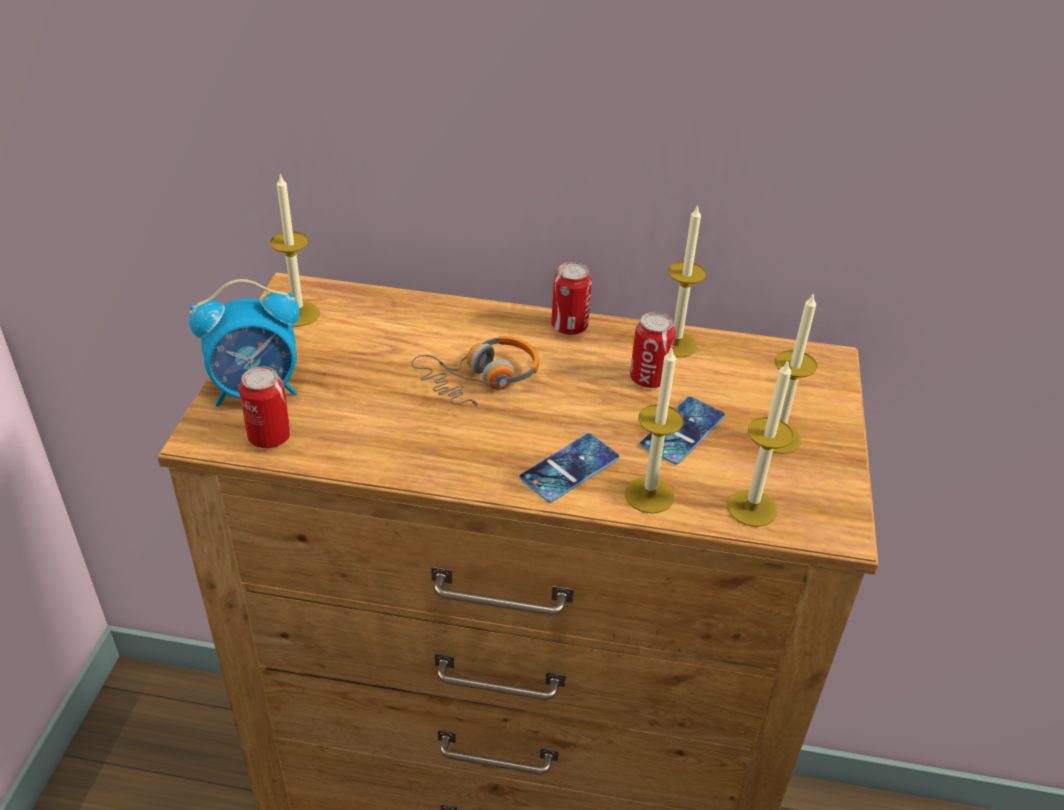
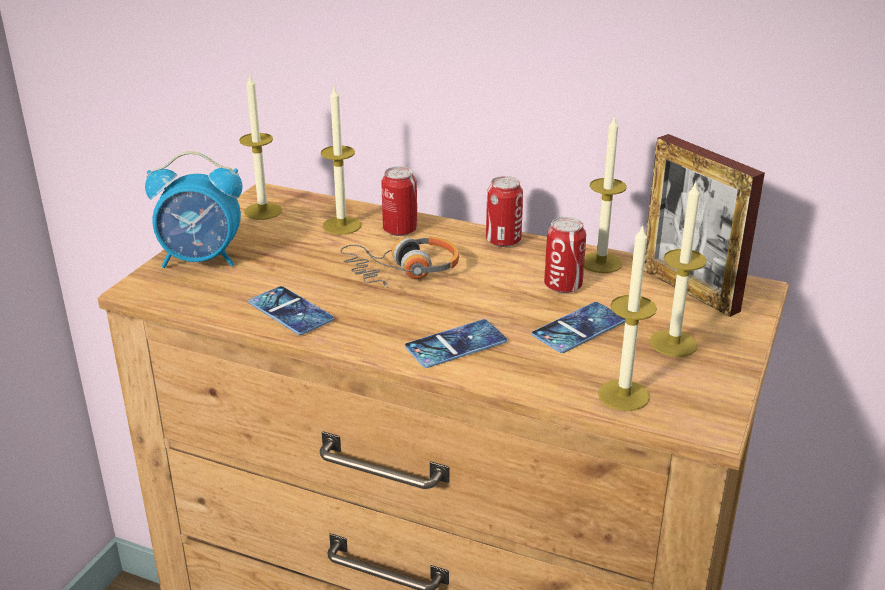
camera: 15 degrees right, 10 degrees down
(269, 437) = (196, 293): can -> can (400, 230)
(382, 448) = (290, 311): none -> phone
(649, 495) = (524, 373): candle -> candle (341, 225)
(771, 369) = (689, 290): none -> picture frame

